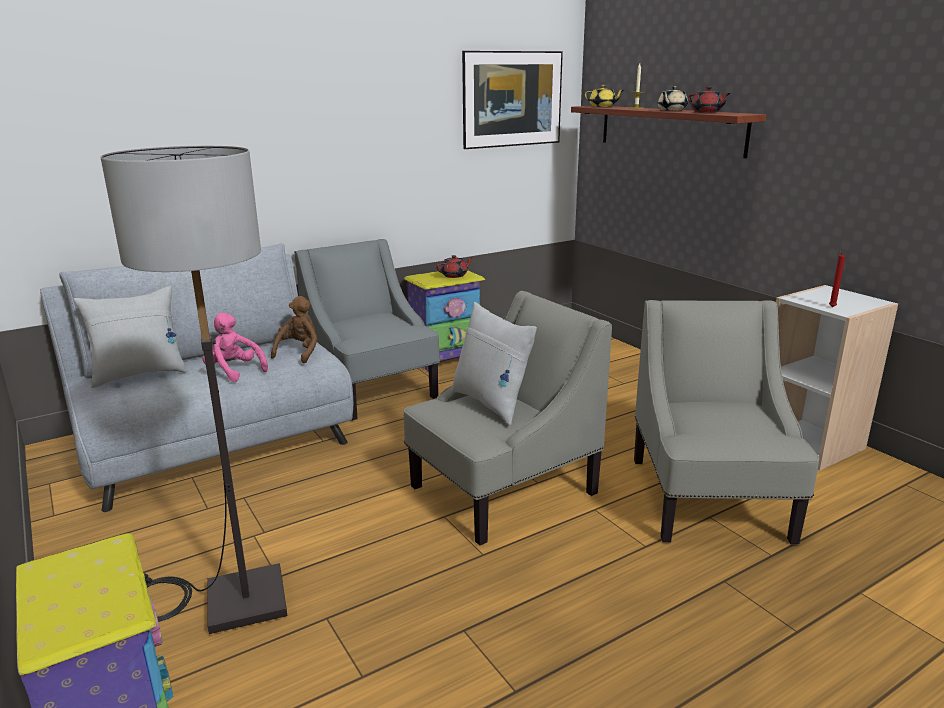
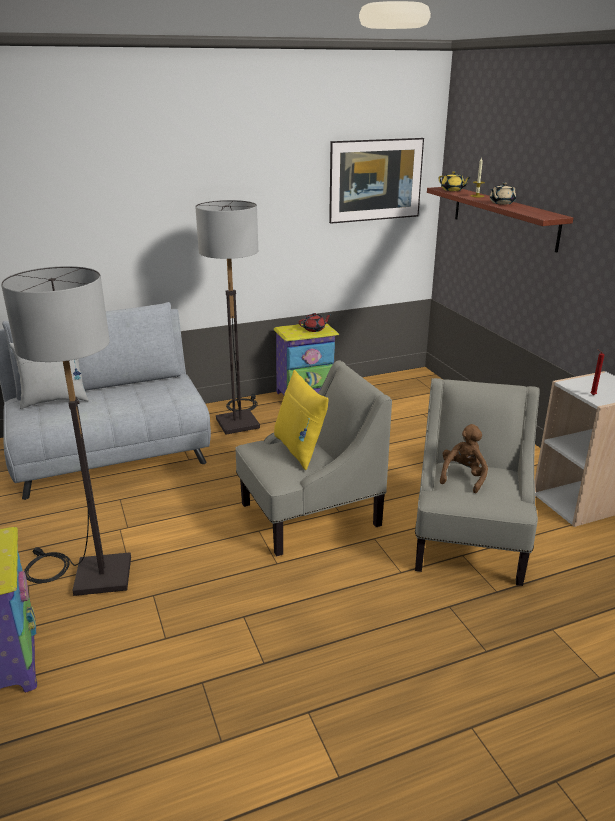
camera: 10 degrees right, 5 degrees up
(234, 371) = (122, 403): pink plush toy -> none
(299, 352) = (173, 391): brown plush toy -> brown plush toy (463, 477)
(373, 389) = (239, 418): grey armchair -> floor lamp
(491, 404) = (299, 450): grey pillow -> yellow pillow
(706, 112) = (526, 209): red teapot -> none

